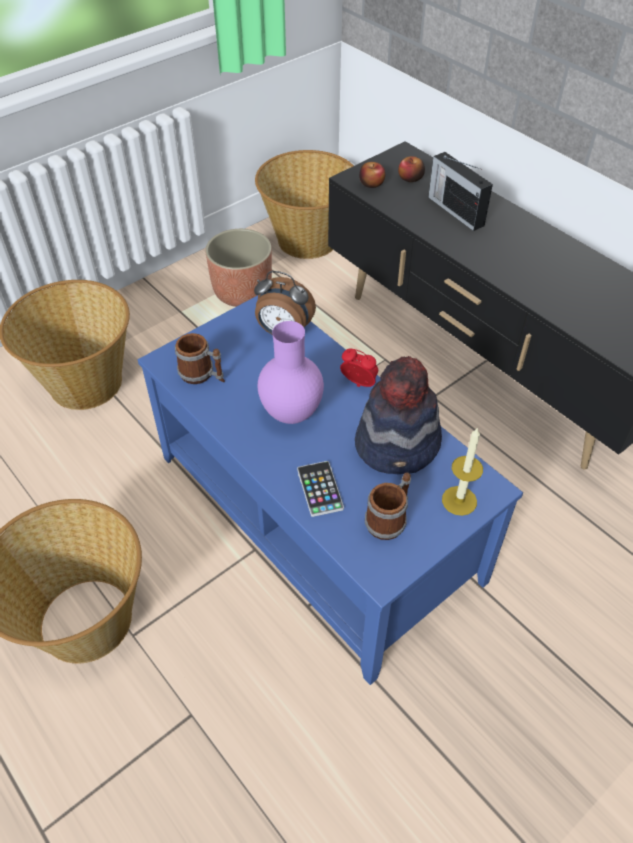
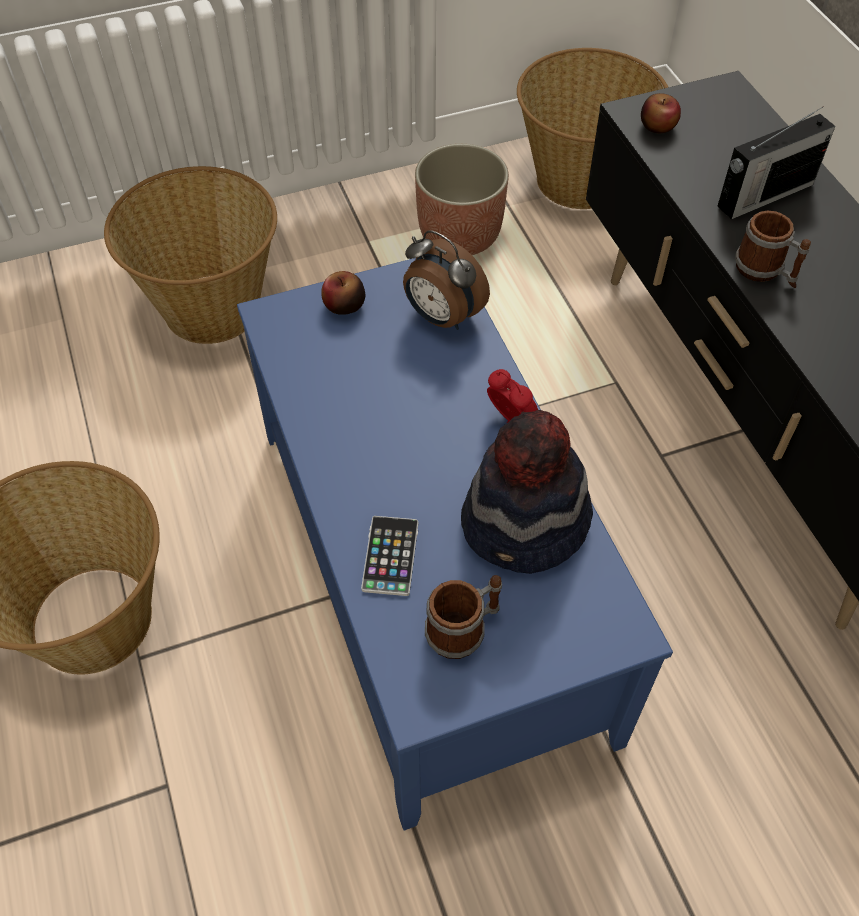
camera: 20 degrees right, 5 degrees up
(202, 375) = (308, 349): mug -> mug (765, 272)
(291, 415) = (399, 439): purple vase -> none
(410, 178) = (719, 131): apple -> apple (344, 305)
(455, 210) = (763, 196): radio -> radio turned 105 degrees counterclockwise
(459, 500) = (574, 634): candle -> none

